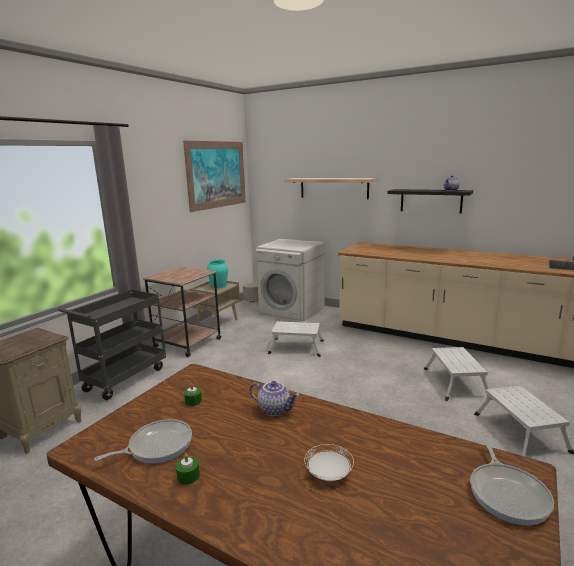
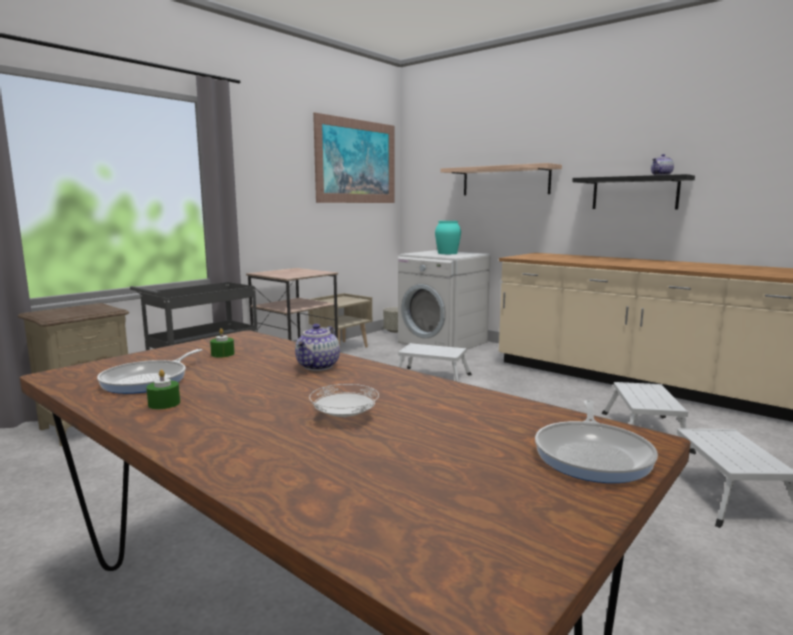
camera: 10 degrees right, 5 degrees down
(157, 446) = (149, 380): frying pan -> frying pan turned 135 degrees clockwise
(218, 285) = (346, 299): turquoise vase -> turquoise vase (447, 253)
(275, 409) = (318, 366): teapot -> teapot turned 75 degrees clockwise

